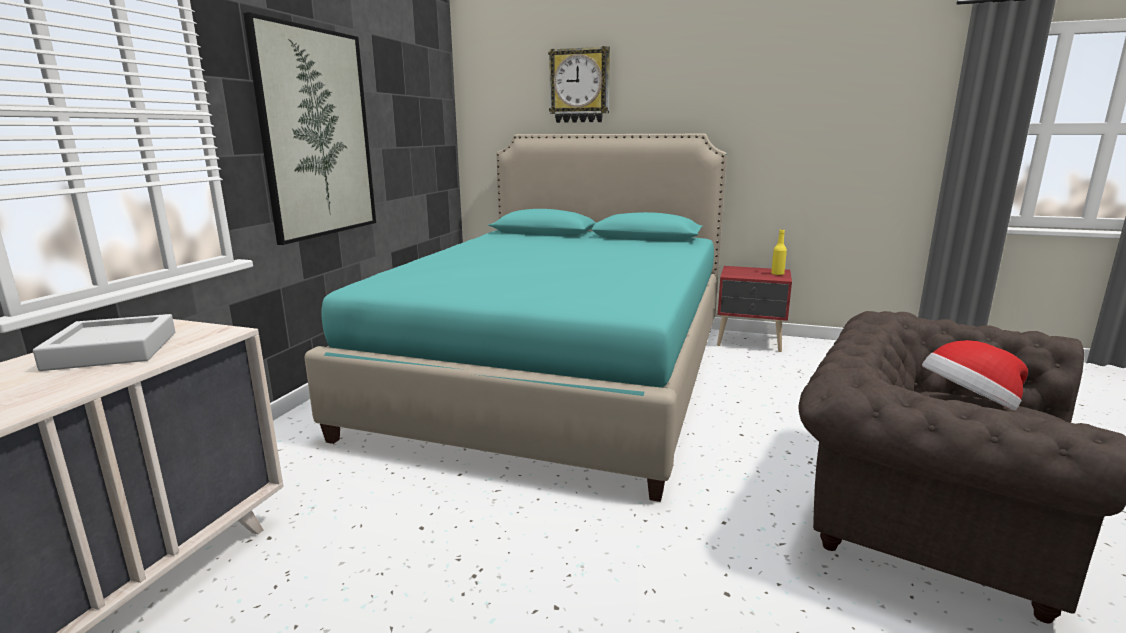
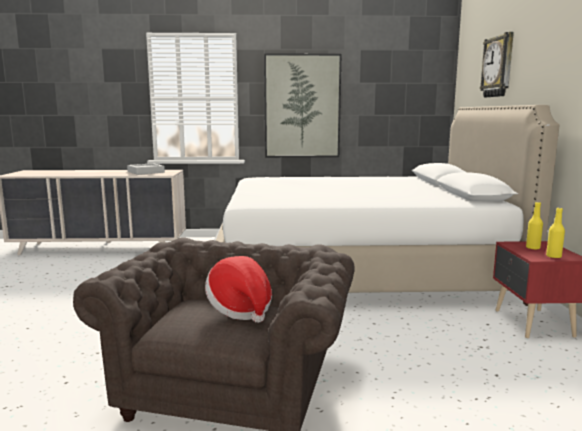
camera: 70 degrees right, 5 degrees down
(558, 375) = (357, 271): turquoise bed -> white bed
(748, 273) = (533, 248): none -> yellow bottle

